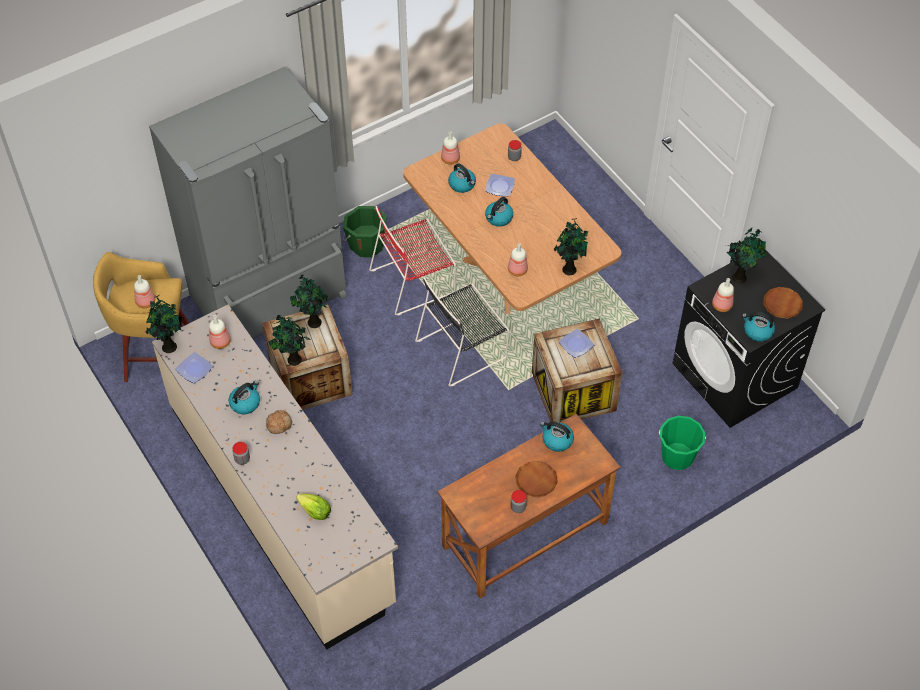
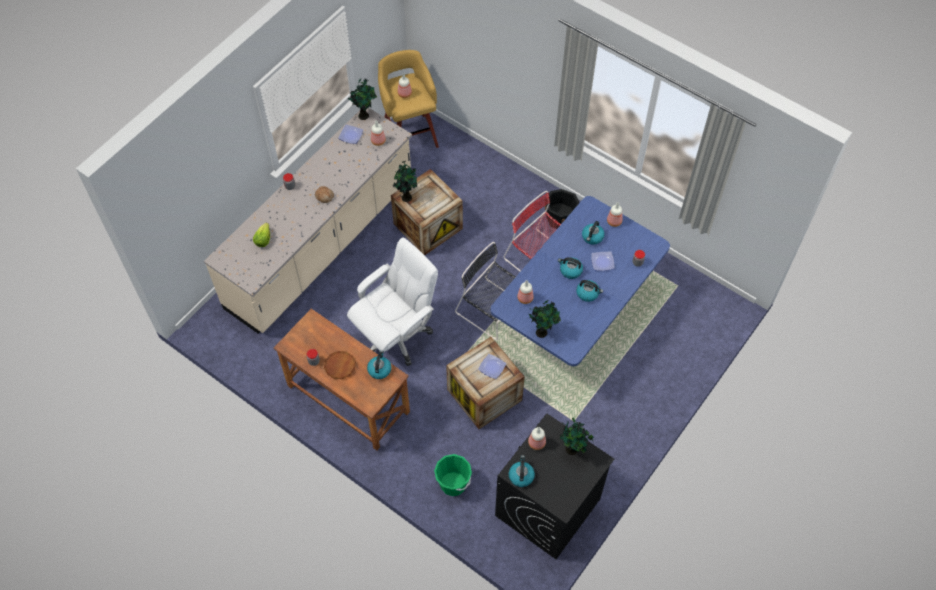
camera: 70 degrees right, 5 degrees up
(245, 403) = (334, 172): kettle -> kettle (588, 293)
(271, 300) = (484, 180): grey fridge -> none
(313, 322) = (443, 197): potted plant -> none
(366, 244) = (560, 218): green bucket -> black bucket
(455, 457) = (396, 335): none -> white office chair
(507, 275) = (574, 317): brown dining table -> blue dining table
(782, 304) = (557, 488): brown plate -> none

